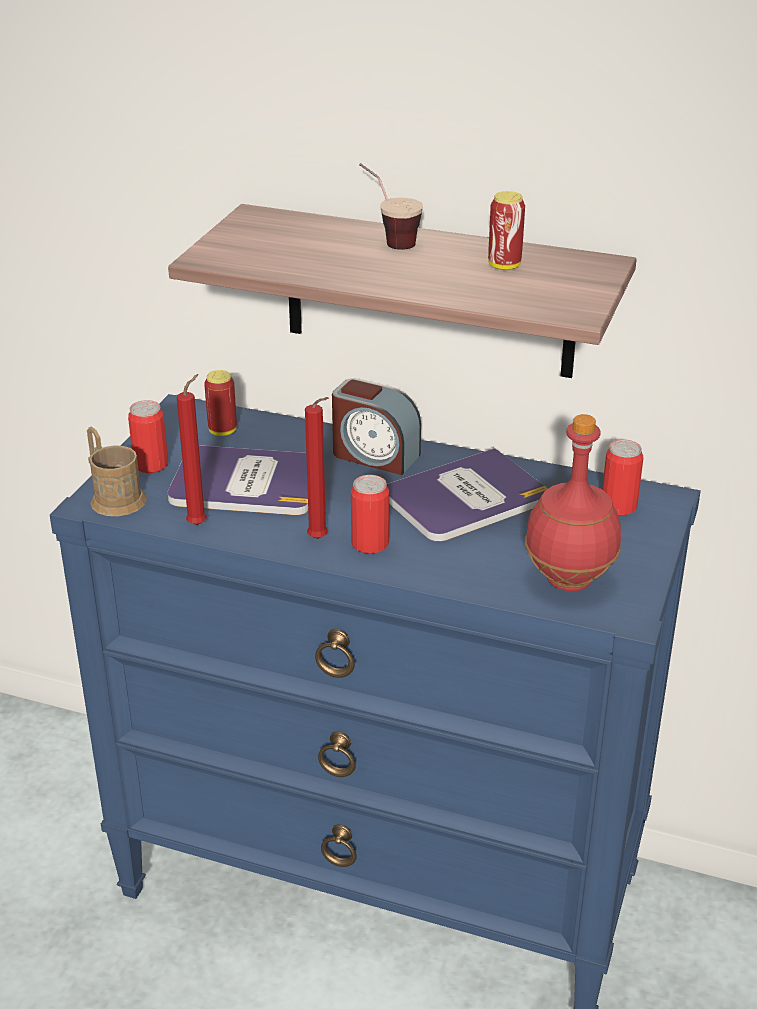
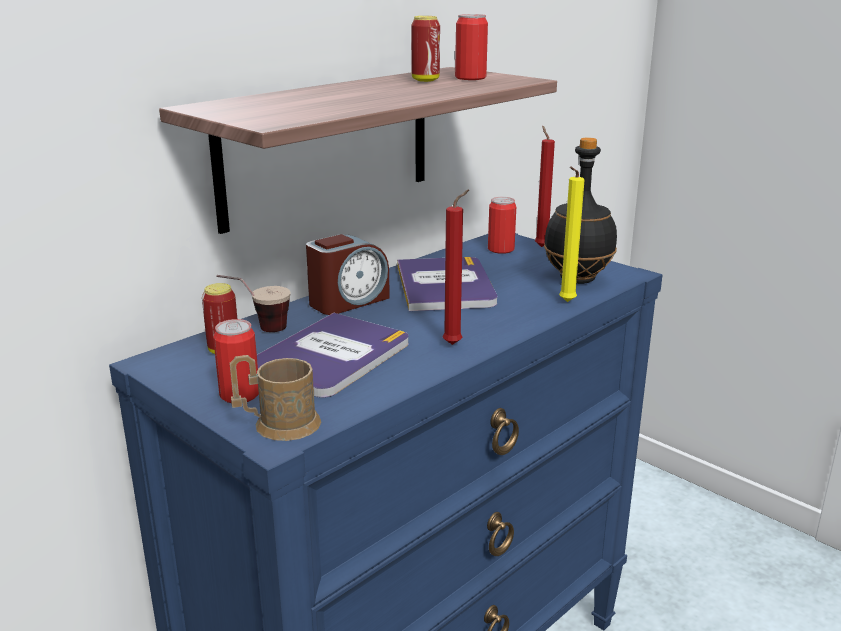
camera: 65 degrees left, 10 degrees down
(199, 523) = (377, 389): red candle -> red candle (540, 246)
(370, 544) = (478, 327): can -> can (470, 78)
(388, 240) = (330, 90): cup -> cup (257, 330)
(485, 585) = (565, 302): none -> yellow candle
(570, 581) = (578, 279): red bottle -> black bottle

